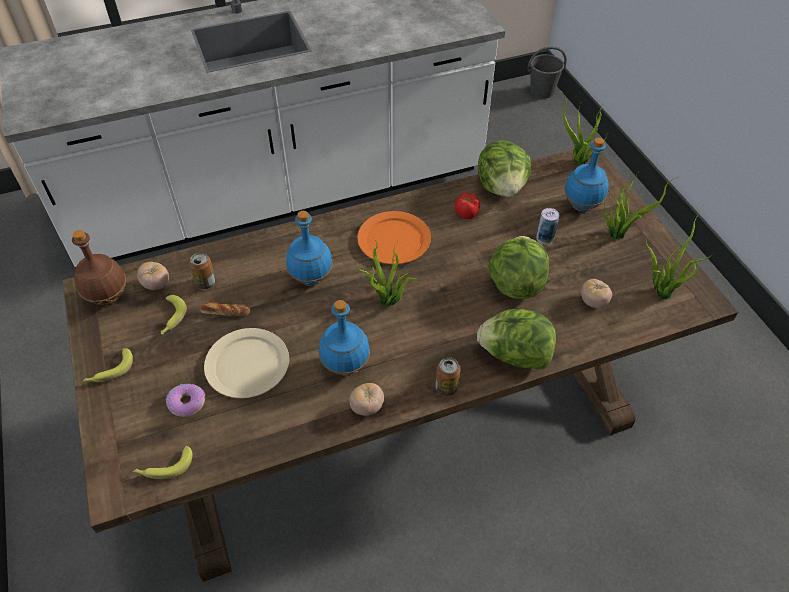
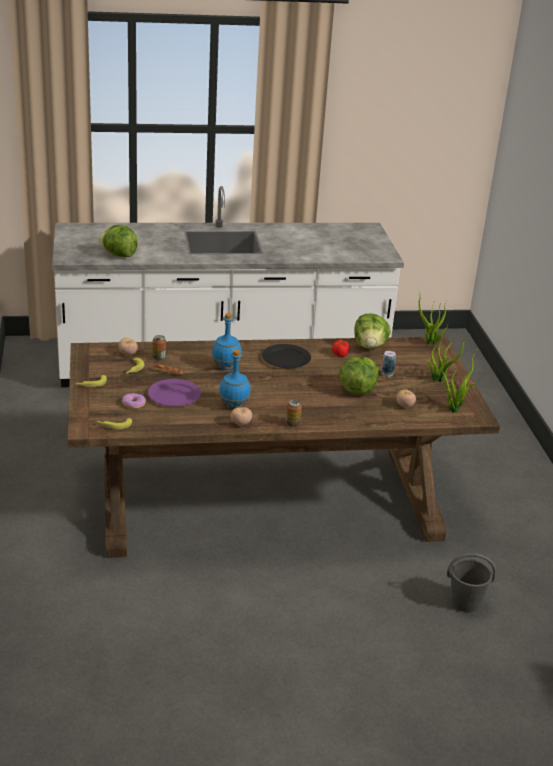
camera: 10 degrees right, 20 degrees down
(108, 297) = (97, 354): brown bottle -> none
(248, 365) = (174, 395): beige plate -> purple plate
(388, 302) = (271, 384): potted plant -> none
(394, 240) = (286, 359): orange plate -> black plate
(514, 355) = (341, 419): lettuce -> lettuce (118, 255)
(541, 91) = (458, 341): grey bucket -> grey bucket (465, 602)
(581, 205) = (420, 363): blue bottle -> none

